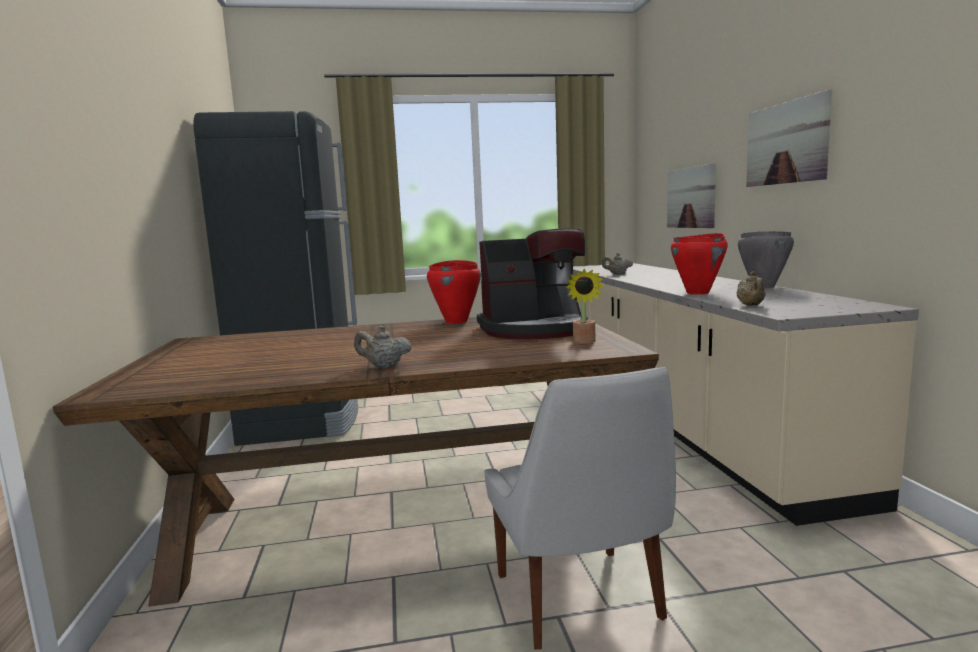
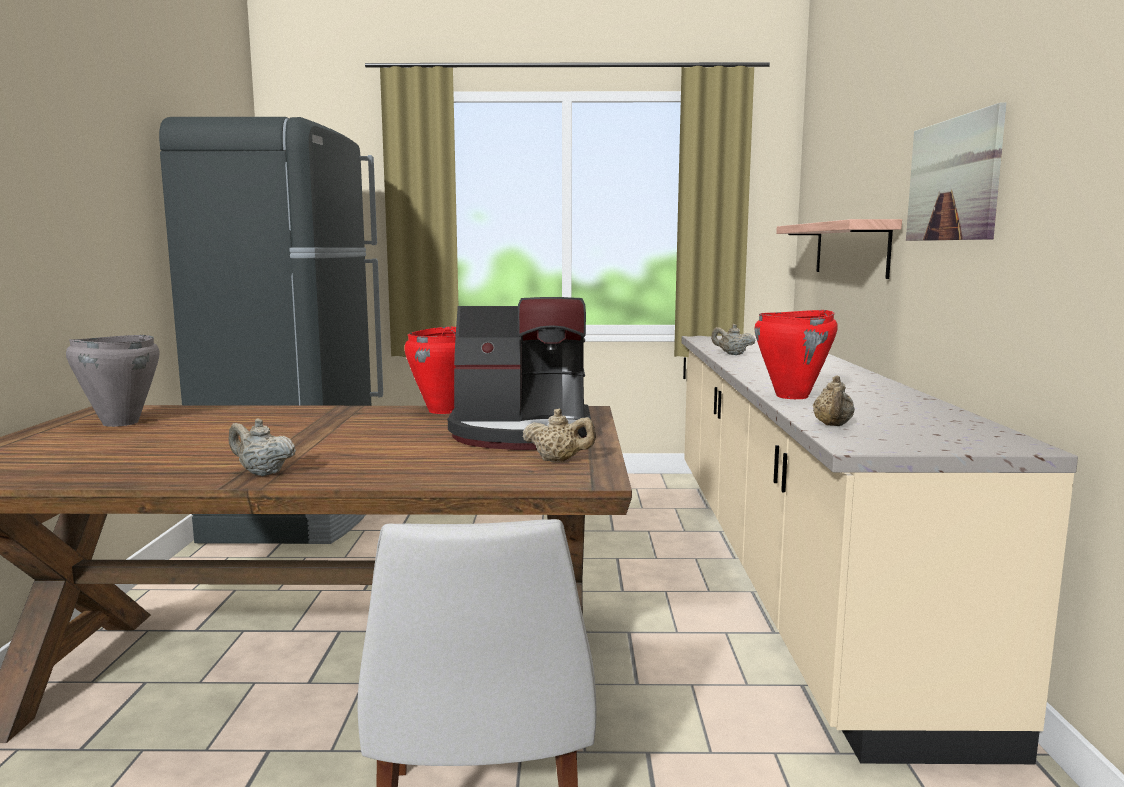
camera: 10 degrees right, 0 degrees up
(584, 342) = (559, 460): potted plant -> beige teapot
(690, 197) = (850, 249): picture -> shelf
(763, 287) = (902, 393): grey cooking pot -> grey cooking pot (119, 423)

